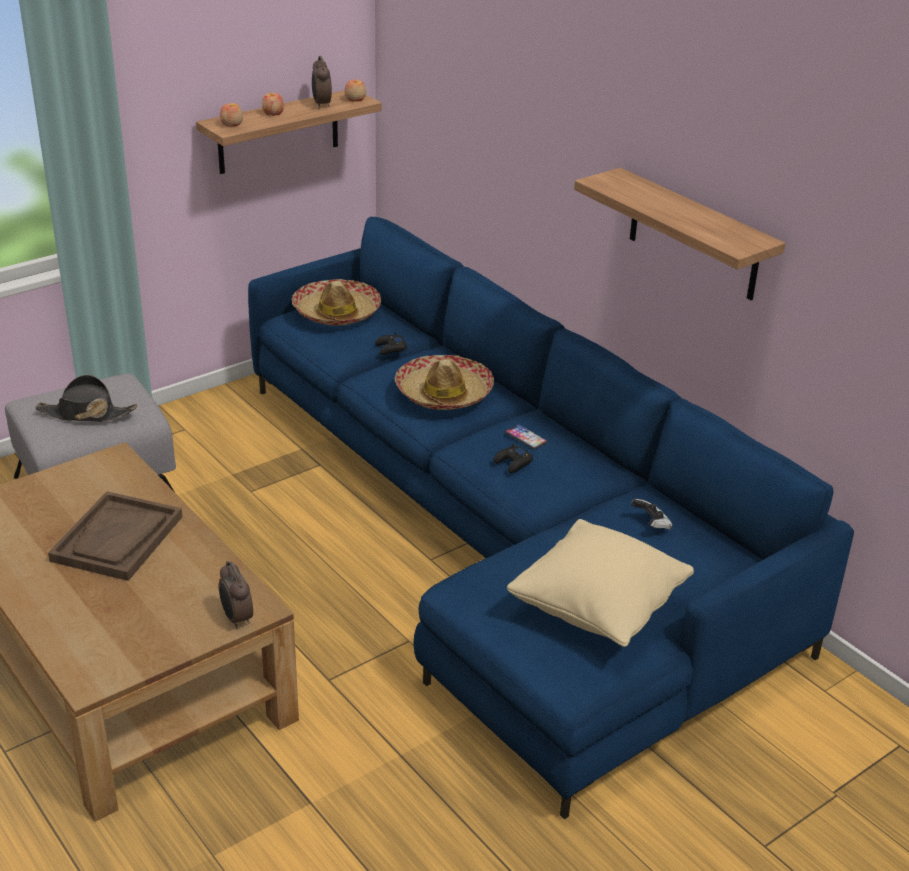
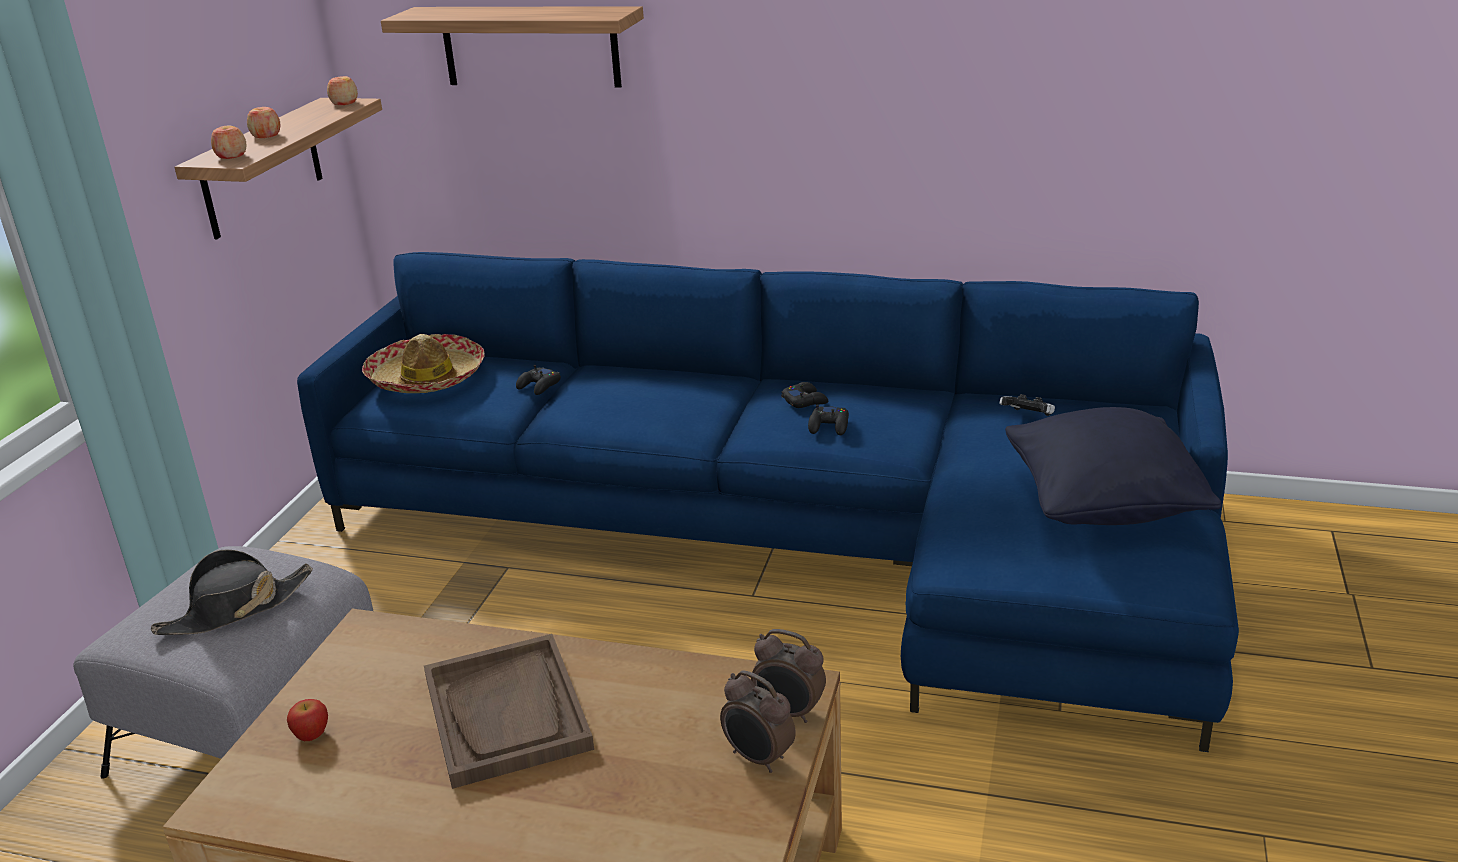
camera: 35 degrees left, 5 degrees down
(30, 499) = (312, 734): none -> apple
(321, 105) = (312, 116): alarm clock -> alarm clock (758, 758)
(443, 394) = (662, 400): hat -> none
(526, 438) = (805, 401): phone -> black game controller
(597, 610) = (1103, 507): beige pillow -> black pillow
(693, 235) = (920, 96): shelf -> shelf (530, 46)

